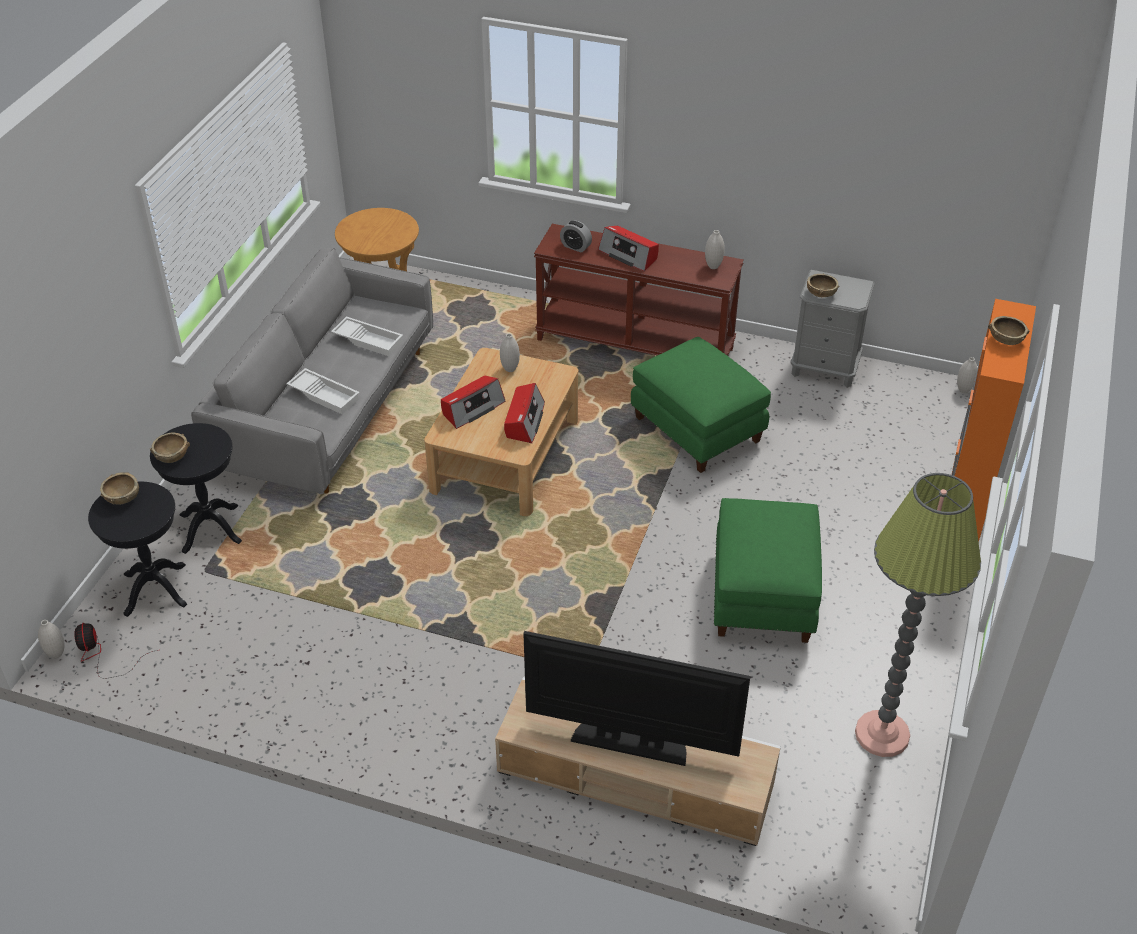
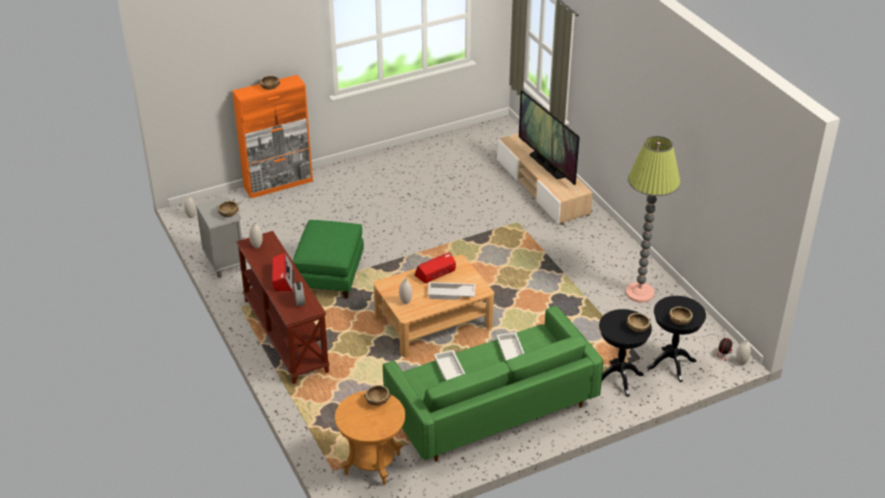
camera: 135 degrees left, 5 degrees down
(328, 409) = (491, 407): grey sofa -> green sofa
(384, 242) = (377, 401): none -> brown bowl
(472, 408) = (451, 294): radio -> white tray
(764, 596) = (413, 204): green ottoman -> none
(882, 734) = (442, 150): floor lamp -> floor lamp (639, 293)

